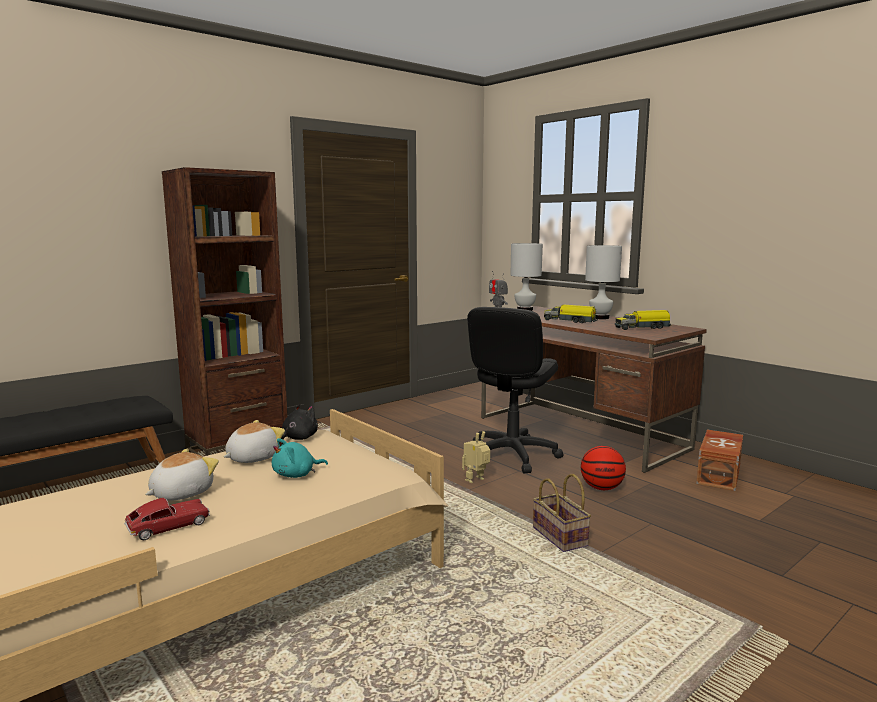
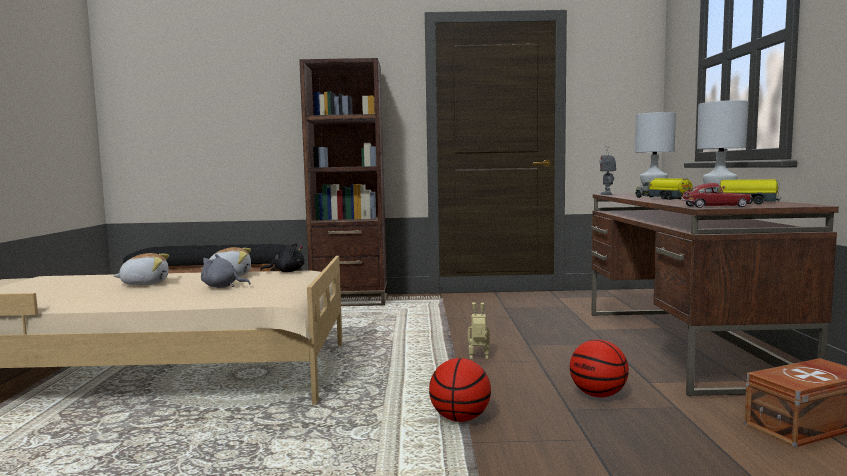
camera: 40 degrees right, 5 degrees down
(169, 526) = (93, 295): toy car -> toy car (715, 206)
(296, 475) = (222, 287): turquoise plush toy -> grey plush toy
(511, 455) = (558, 347): black office chair -> none
(561, 537) = (460, 418): basket -> basketball

